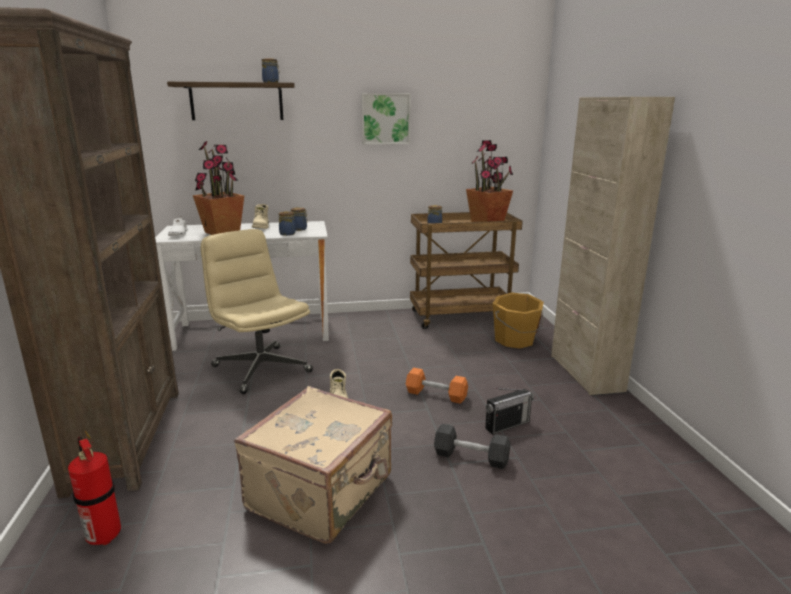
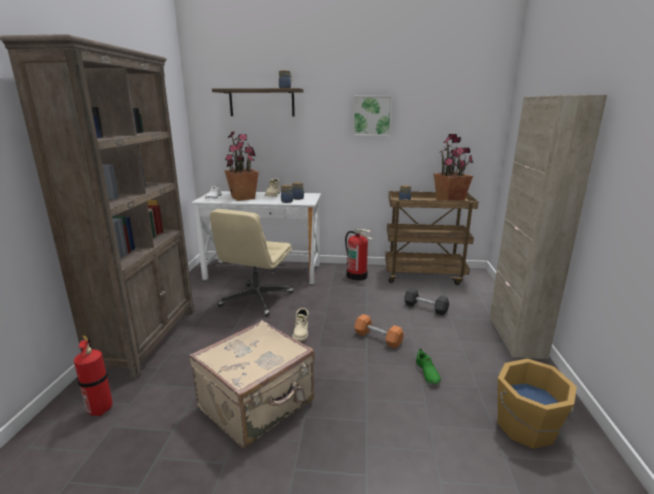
camera: 15 degrees right, 0 degrees up
(260, 368) = (256, 300): beige office chair -> beige office chair turned 135 degrees counterclockwise
(380, 325) = (357, 276): none -> fire extinguisher
(471, 457) = (385, 396): black dumbbell -> black dumbbell (425, 308)
(507, 425) = (427, 373): radio -> green shoe
(515, 340) = (462, 300): orange bucket -> orange bucket (527, 428)

